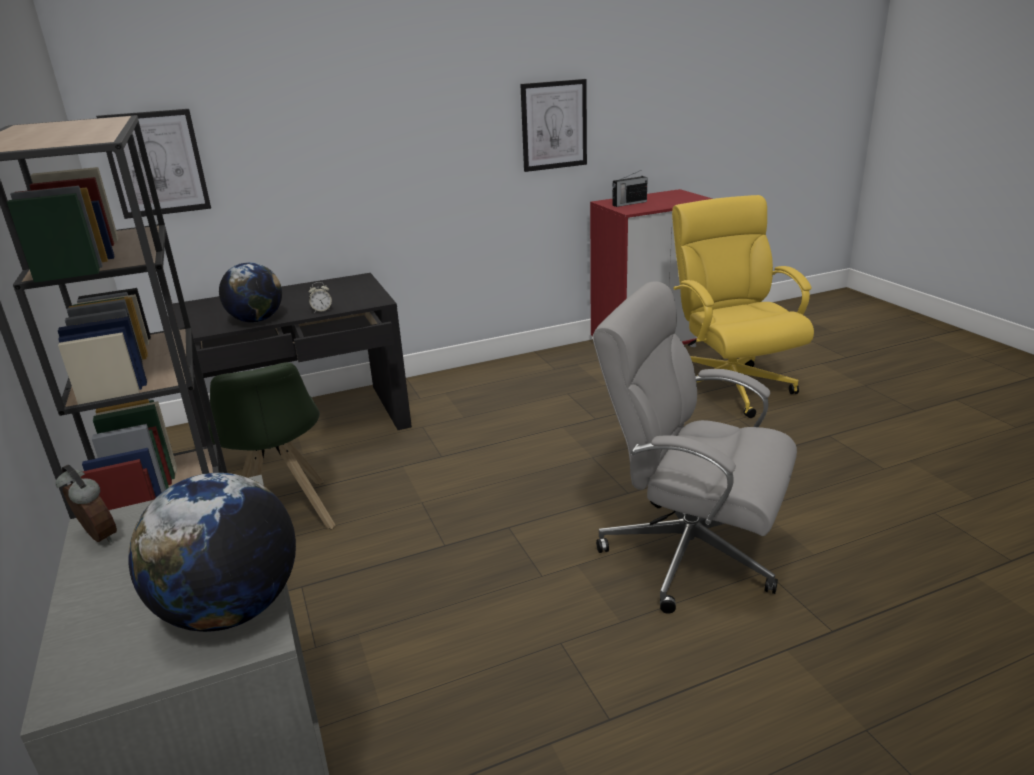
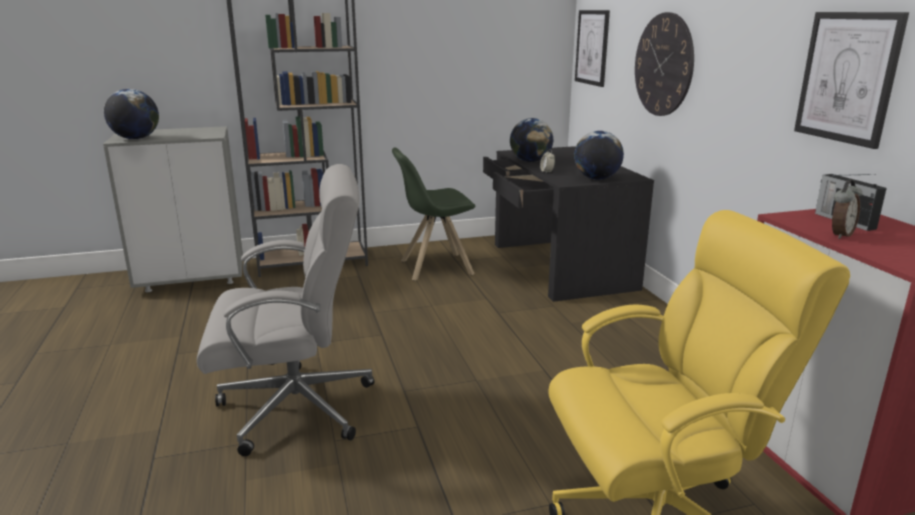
camera: 95 degrees right, 5 degrees down
(96, 538) = (207, 128): alarm clock -> alarm clock (840, 235)
(337, 156) = (663, 65): none -> wall clock
(361, 290) = (596, 179): none -> globe
(690, 554) = (295, 407): grey office chair -> grey office chair turned 45 degrees clockwise

